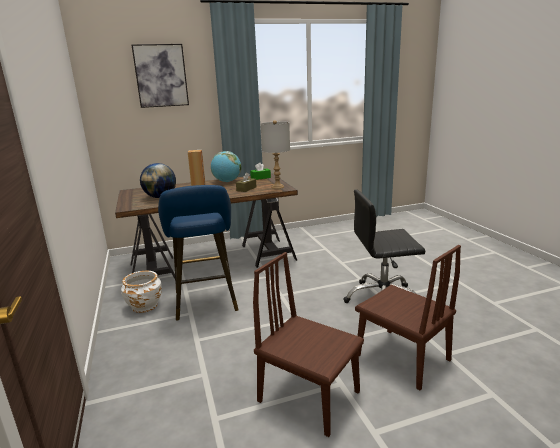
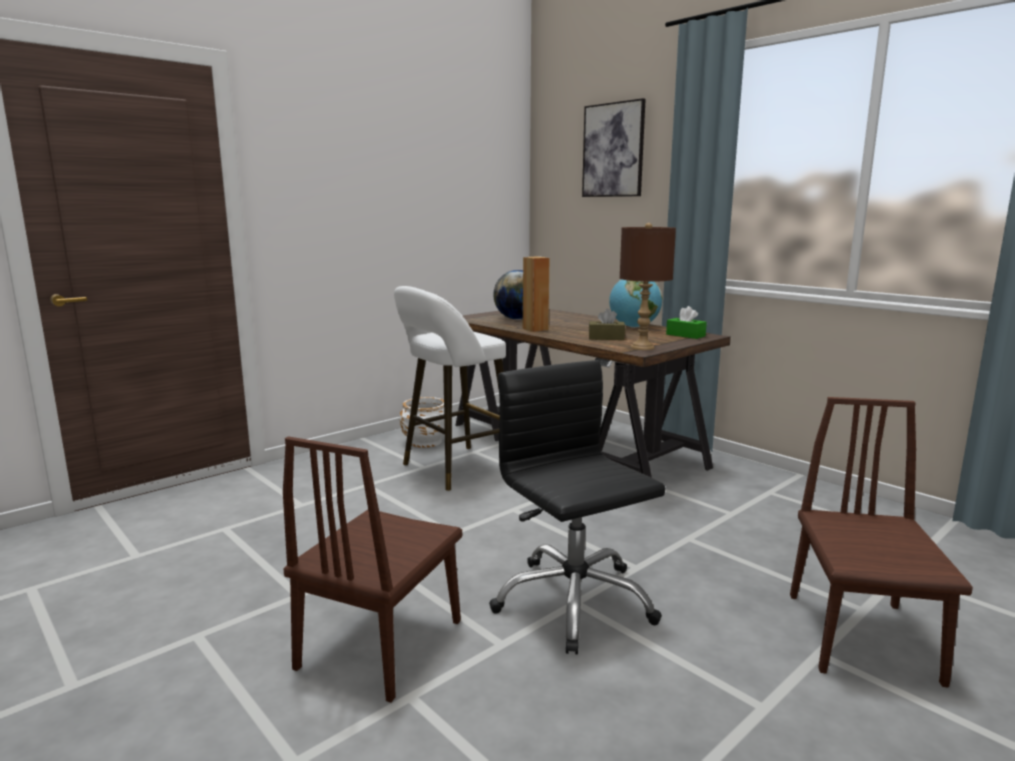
camera: 65 degrees right, 5 degrees down
(206, 303) = (453, 469): blue stool -> white stool
(277, 187) = (642, 347): grey table lamp -> brown table lamp
(309, 396) = (267, 576): brown chair -> brown chair (861, 636)

